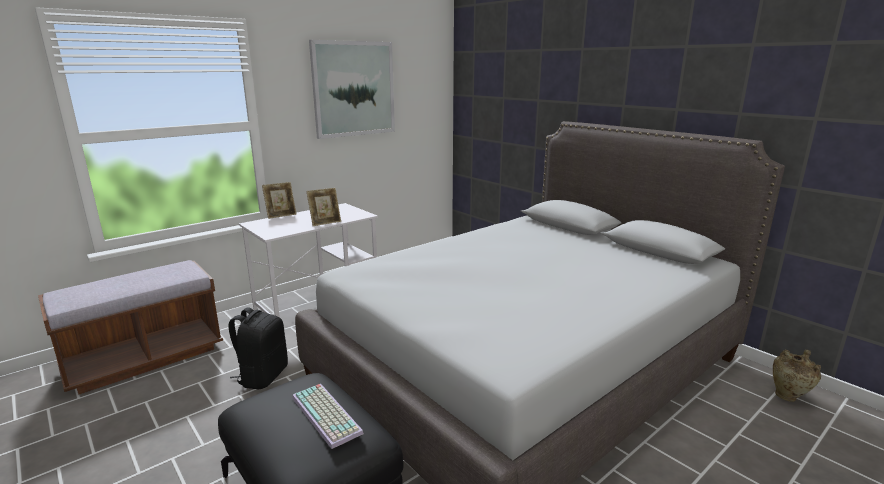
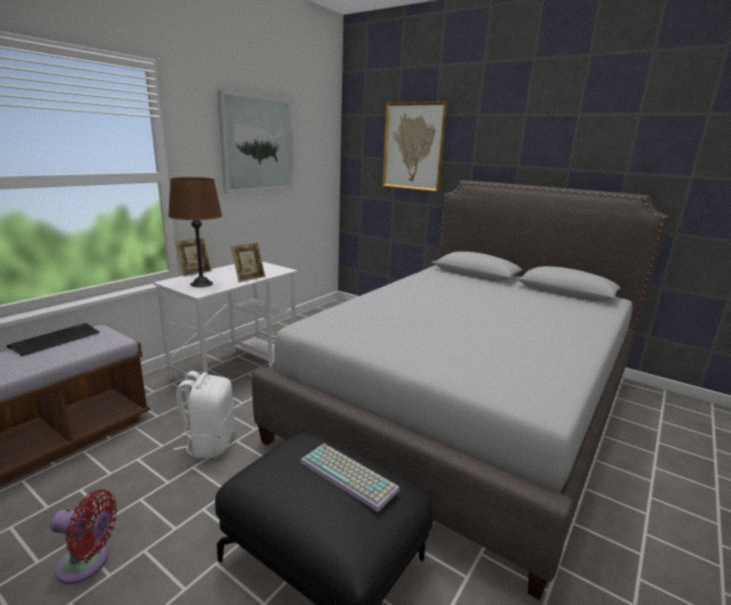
camera: 15 degrees left, 0 degrees up
(127, 461) = (87, 564): none -> red fan
(146, 271) = (56, 340): none -> keyboard
(262, 376) = (209, 443): black backpack -> white backpack
(278, 226) = (201, 284): none -> brown table lamp
(519, 84) = (413, 147): none -> picture
(788, 397) = (674, 407): beige vase -> none

